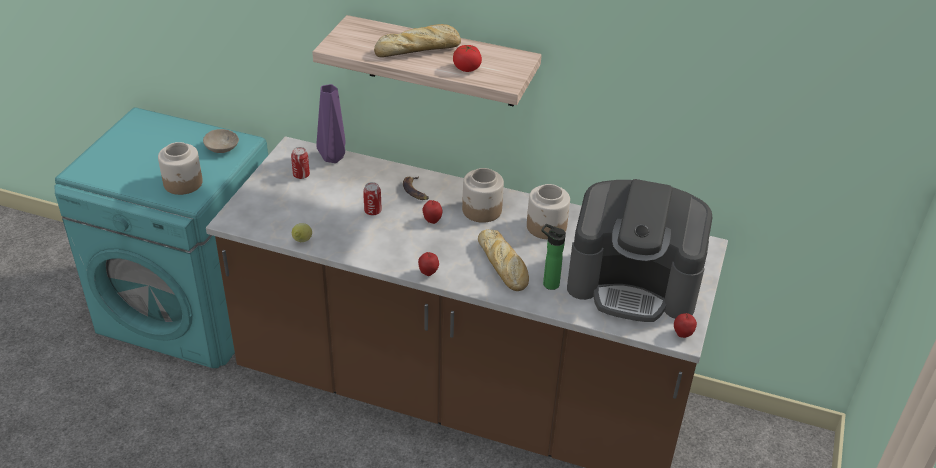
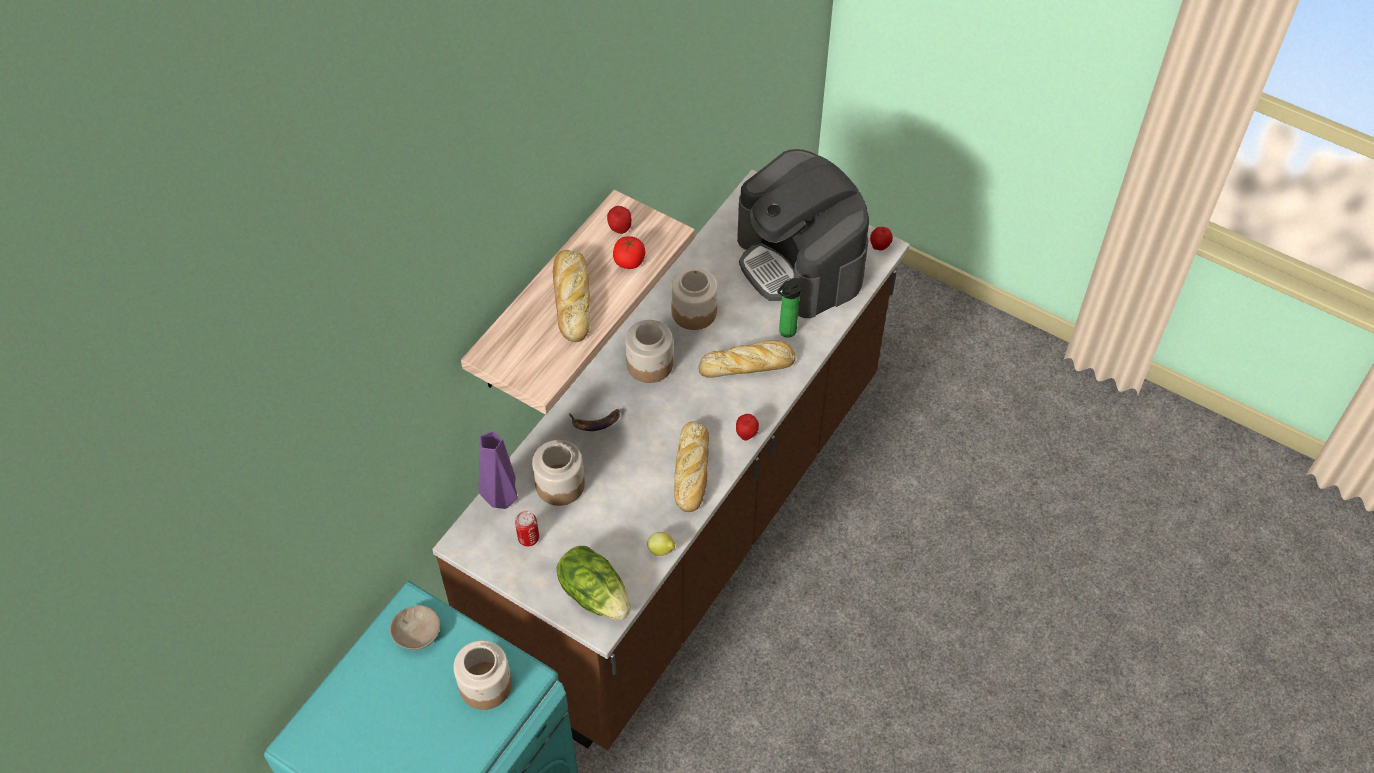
camera: 75 degrees left, 15 degrees up
(257, 213) = (595, 594): none -> lettuce
(352, 182) = (560, 484): none -> jar
(372, 211) = (623, 471): can -> none
(382, 247) = (692, 471): none -> bread
(432, 221) = (656, 415): apple -> apple (620, 230)
(634, 283) = (800, 262): coffee machine -> coffee machine turned 120 degrees clockwise

